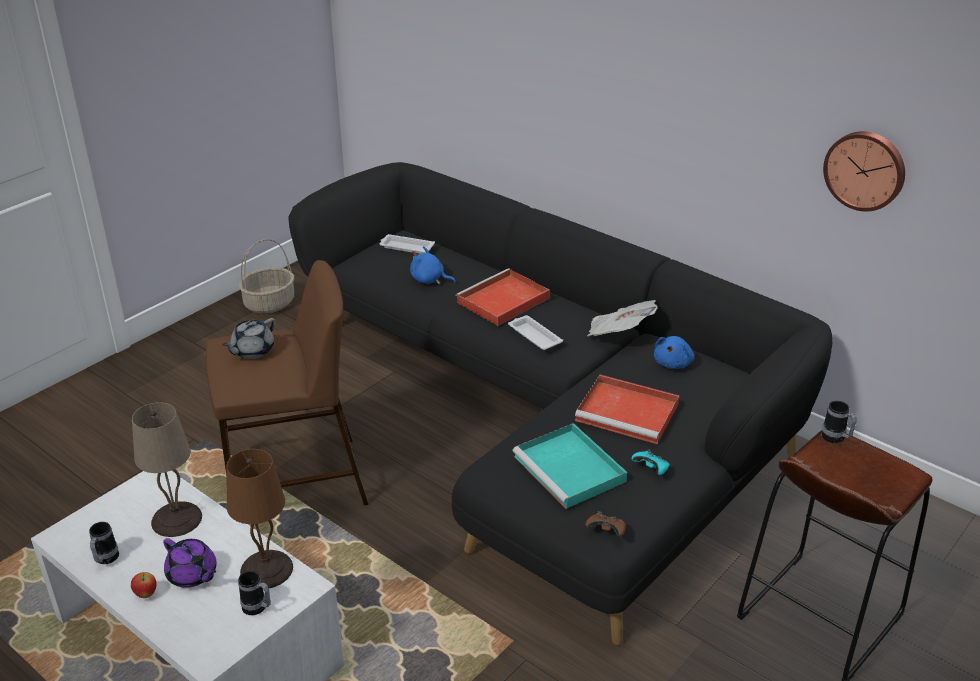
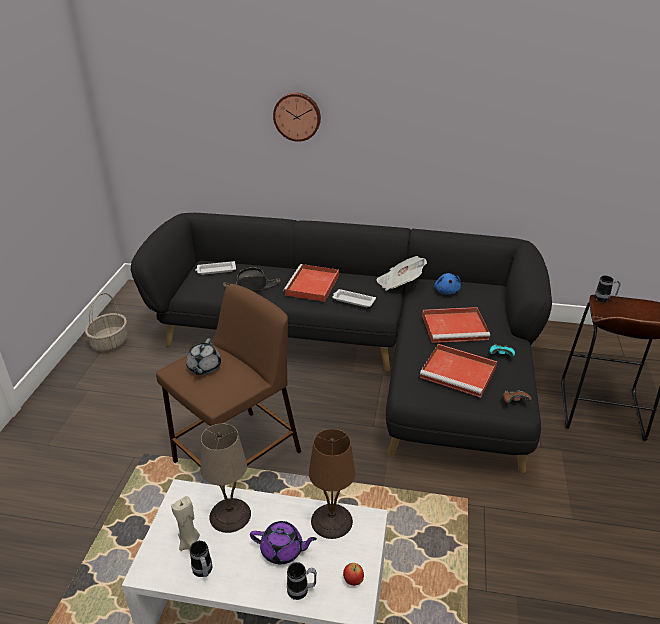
camera: 30 degrees left, 0 degrees up
(118, 528) = (190, 543): none -> beige candle
(146, 594) = (261, 582): apple -> apple (353, 581)
(258, 609) = (353, 552): mug -> mug (302, 591)
(429, 280) = (252, 286): blue plush toy -> black hat
(571, 470) = (459, 373): turquoise tray -> red tray
(865, 170) = (541, 140): wall clock -> wall clock (297, 116)

